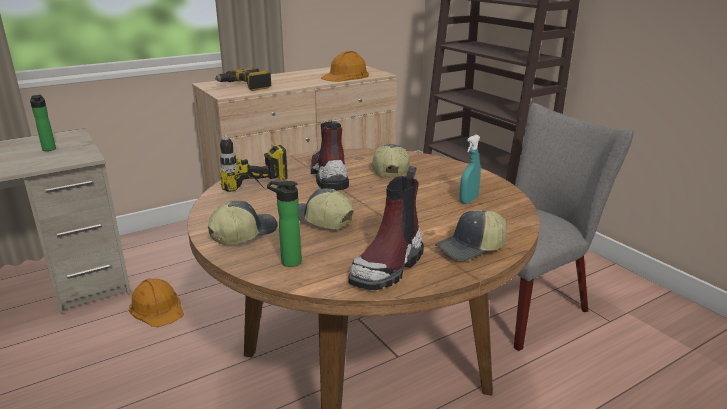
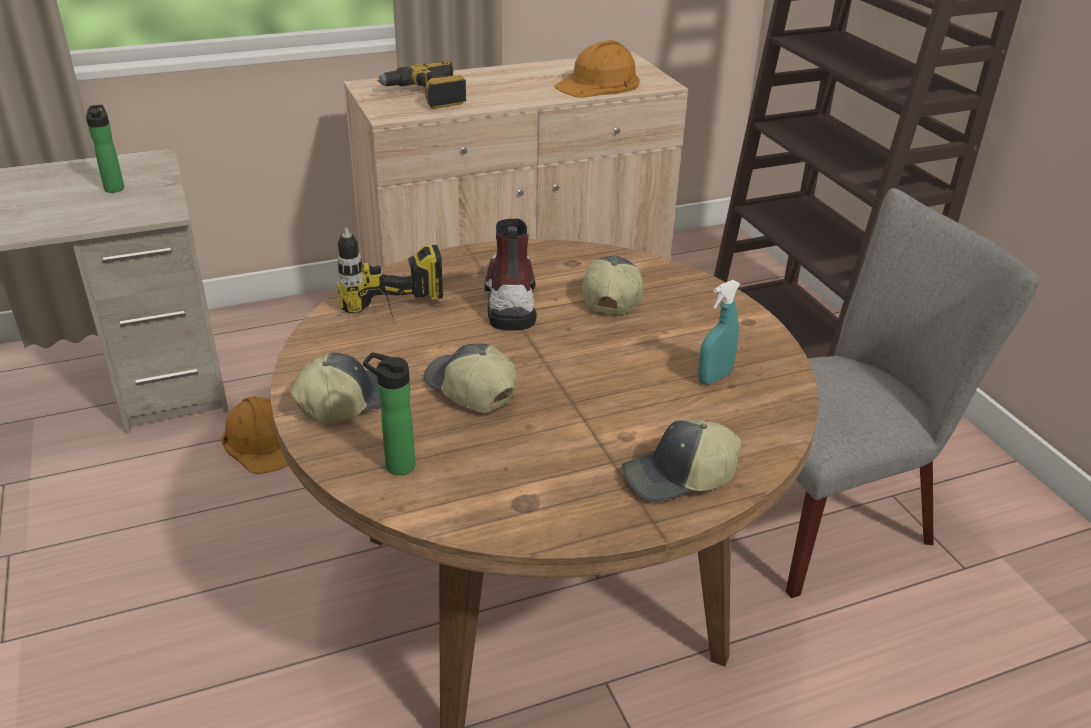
camera: 10 degrees right, 10 degrees up
(388, 267) = (539, 495): boot -> none

